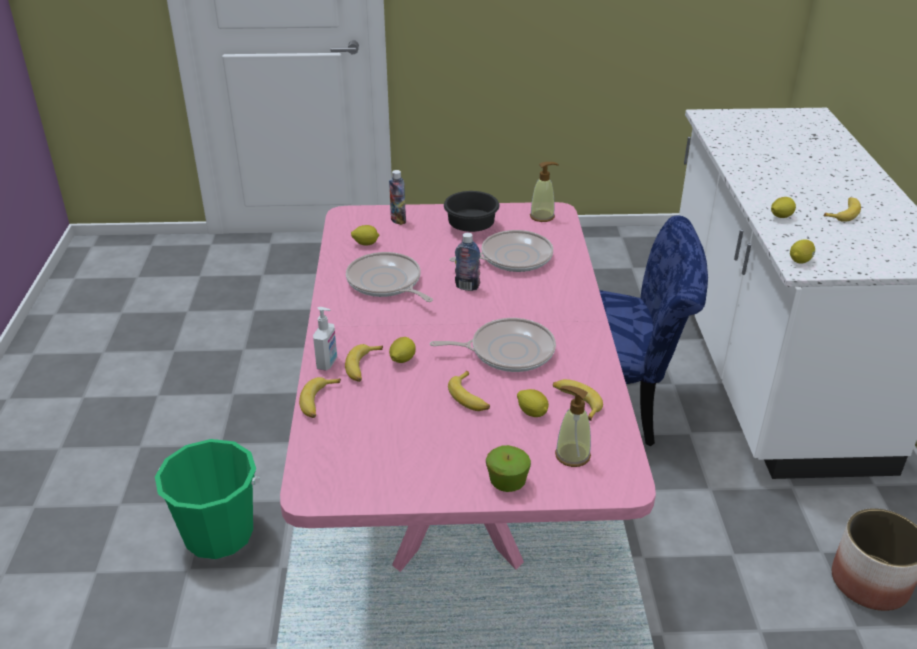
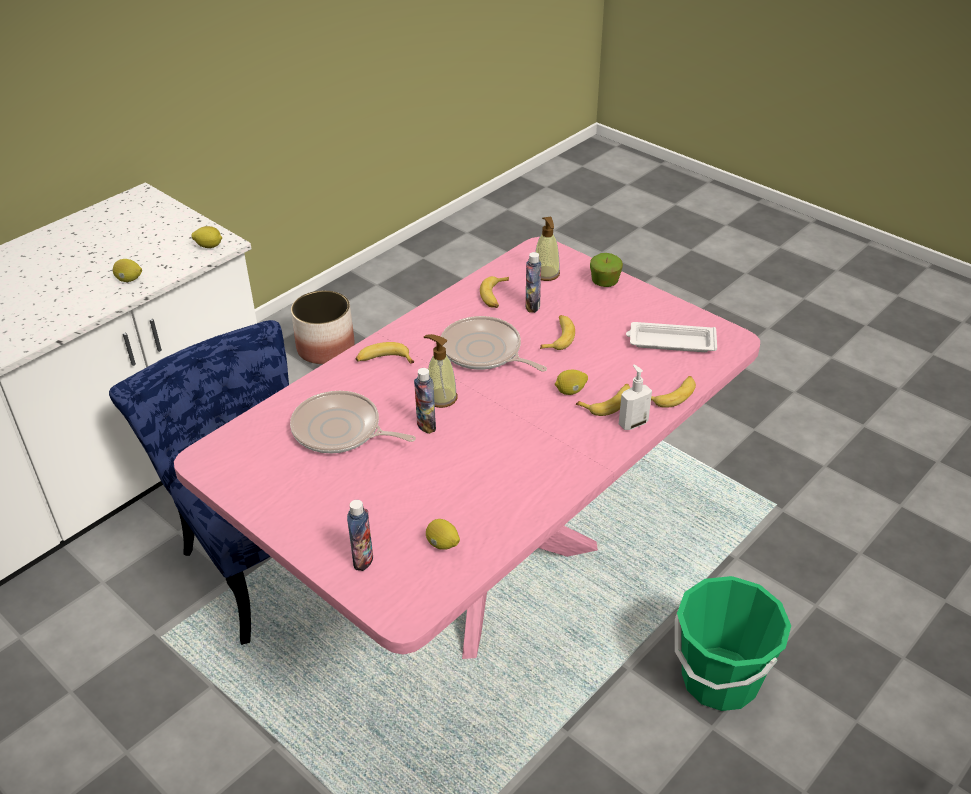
camera: 135 degrees left, 5 degrees up
(369, 451) = (670, 342): none -> white tray
(386, 283) = (488, 476): frying pan -> none
(470, 226) = (311, 496): black bowl -> none
(532, 412) = (532, 306): lemon -> bottle
(542, 216) = (228, 461): soap dispenser -> soap dispenser (441, 398)
(843, 213) = (86, 256): banana -> banana (384, 360)

